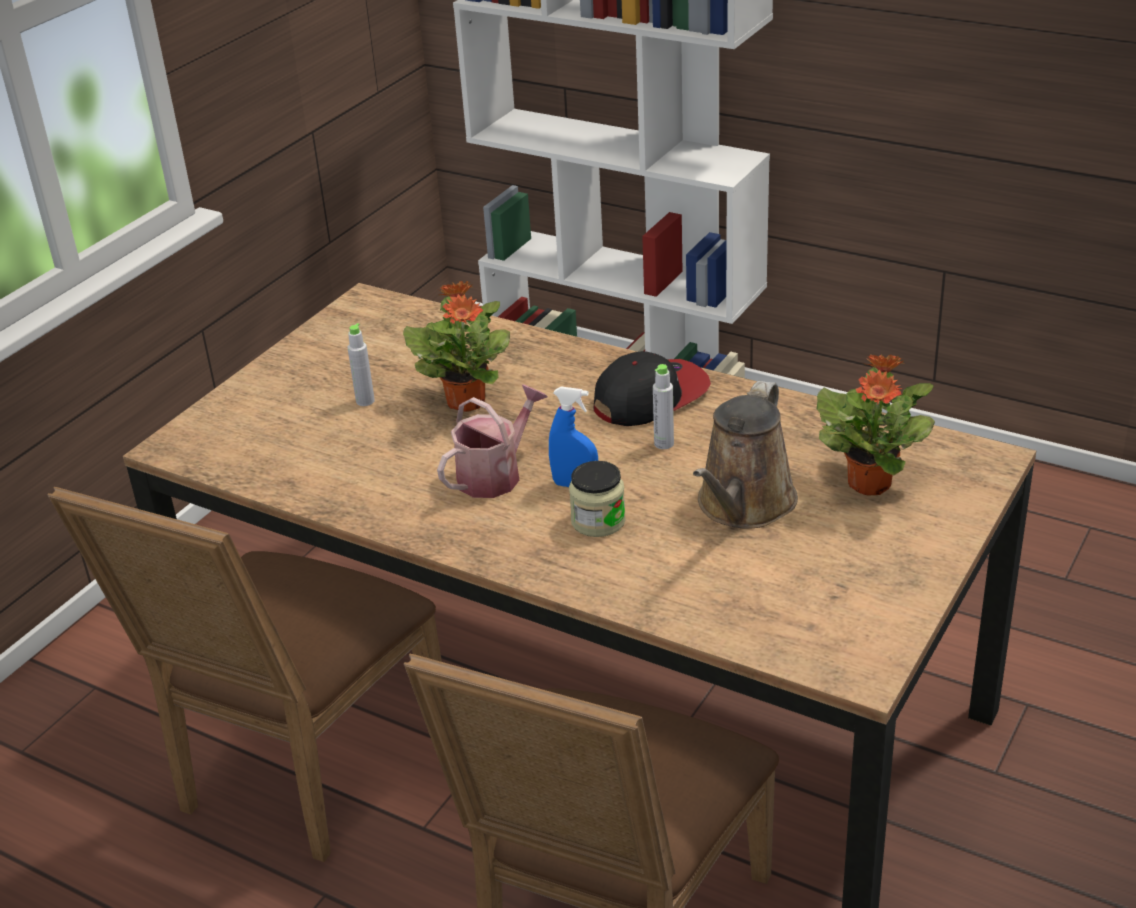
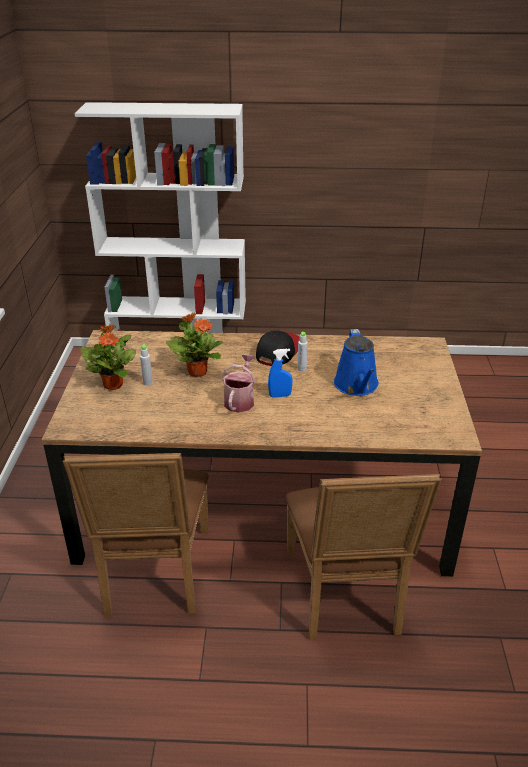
camera: 30 degrees left, 0 degrees up
(598, 521) = (303, 408): jar -> none
(743, 506) = (357, 386): brown watering can -> blue watering can
(870, 483) = (397, 364): potted plant -> potted plant (113, 384)

